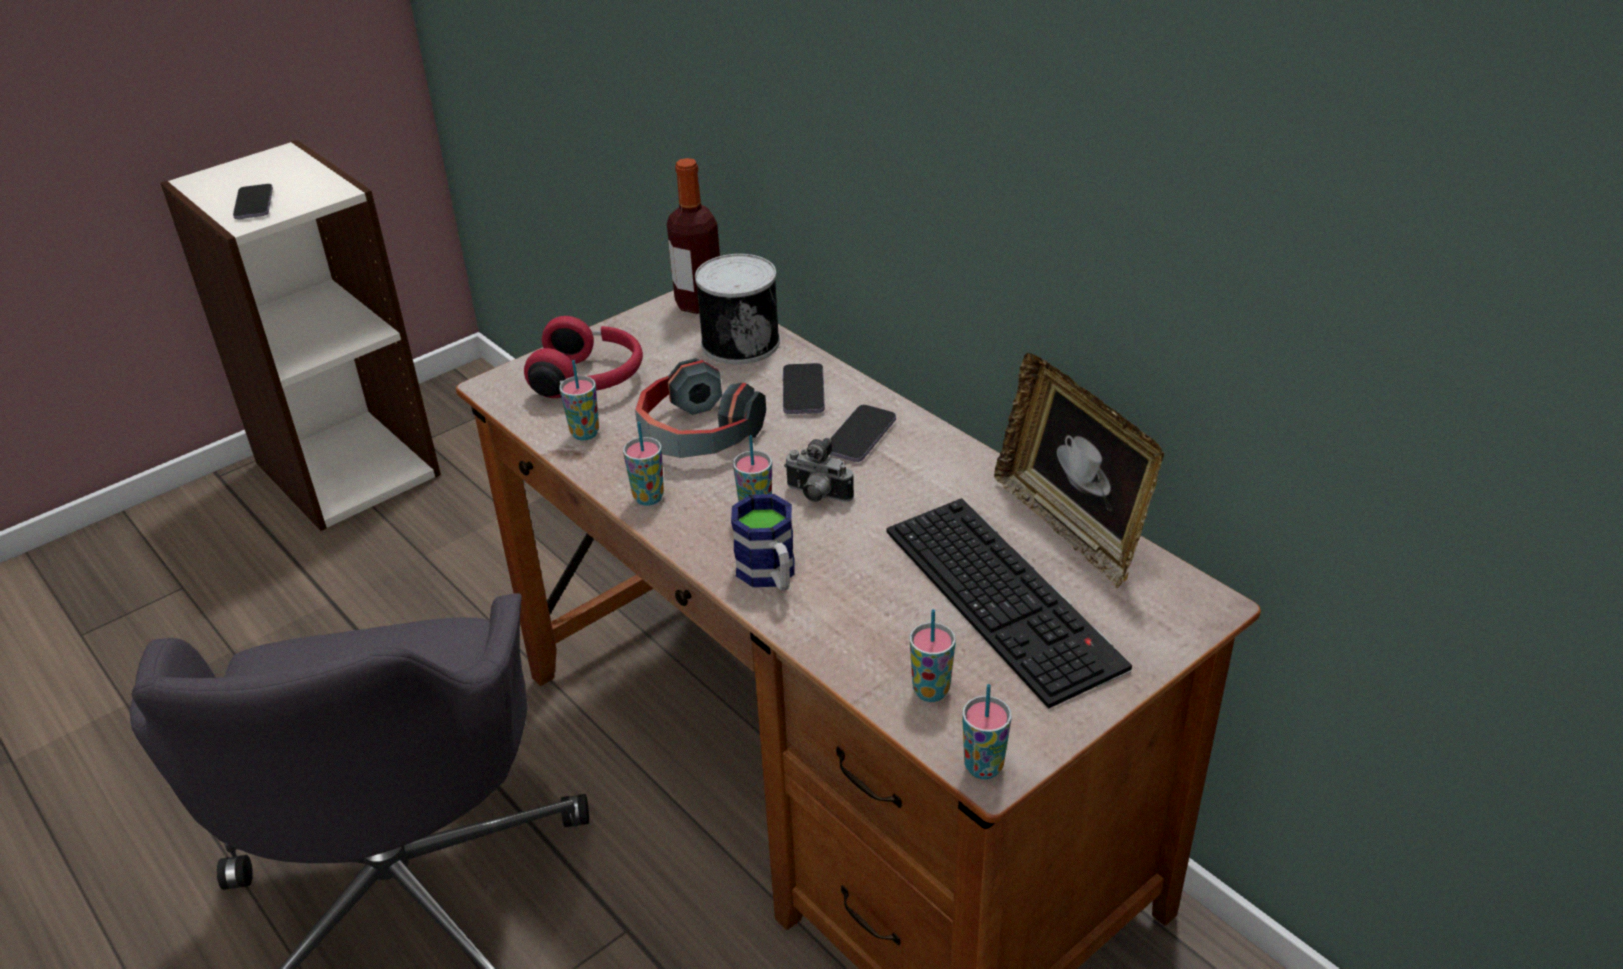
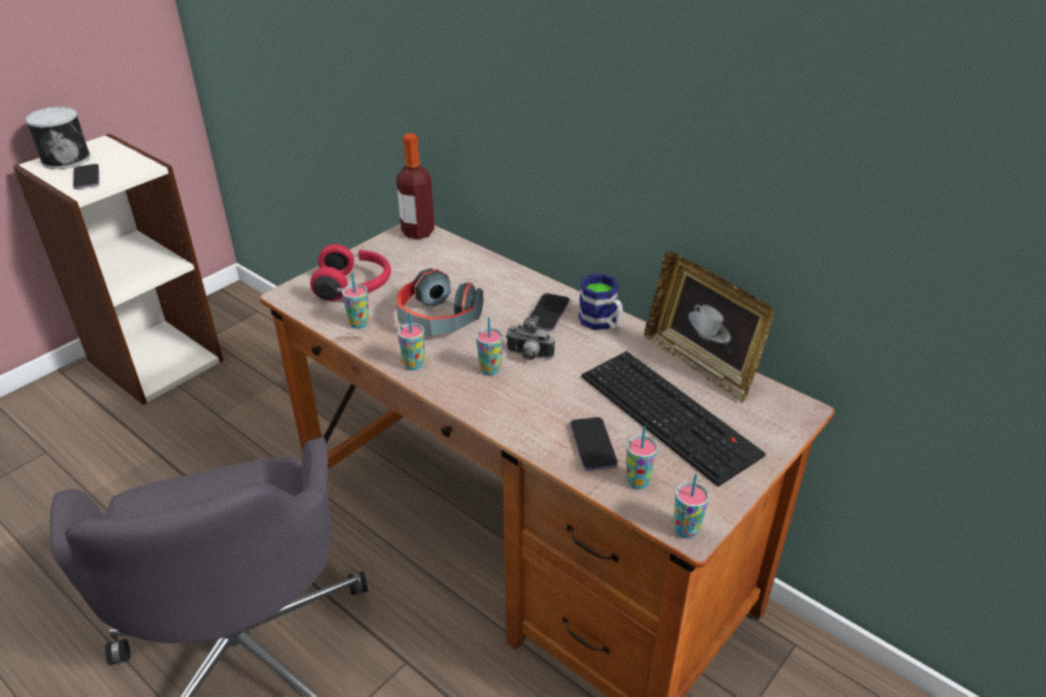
camera: 10 degrees left, 0 degrees up
(740, 341) = (452, 256): can -> can (66, 158)
(770, 576) = (510, 412): mug -> mug (602, 323)
(803, 391) = (502, 287): phone -> phone (593, 446)

